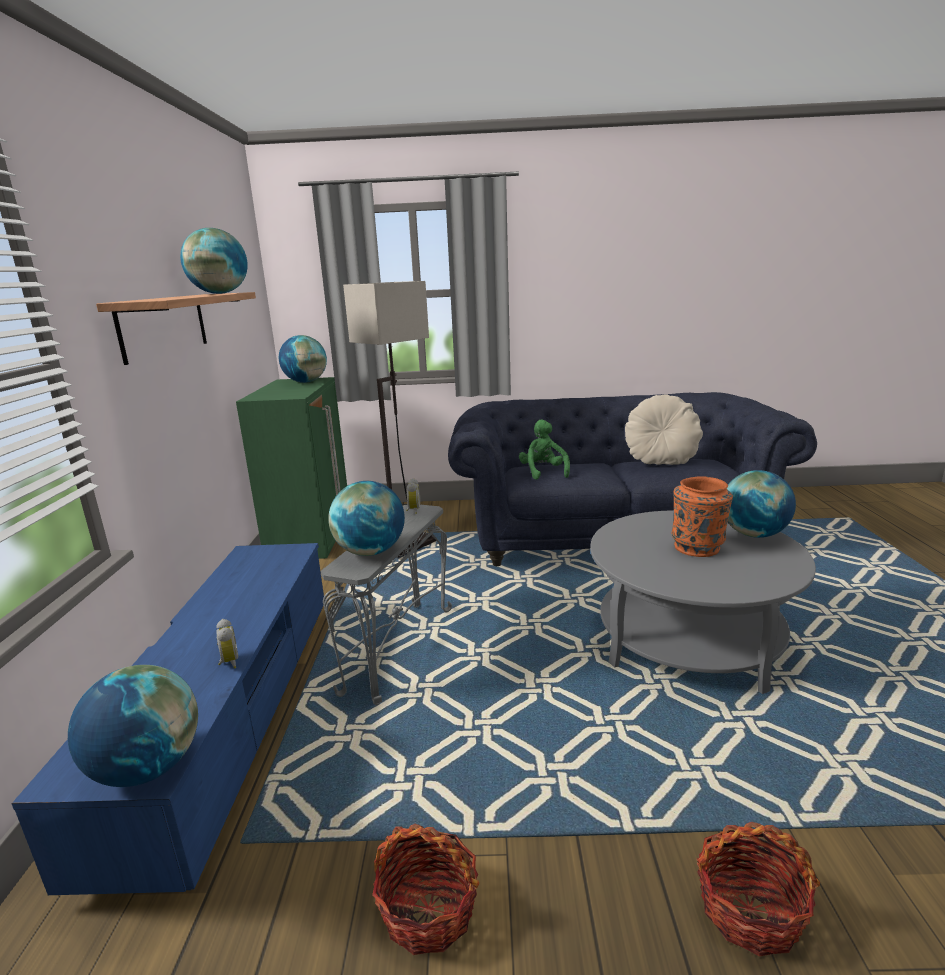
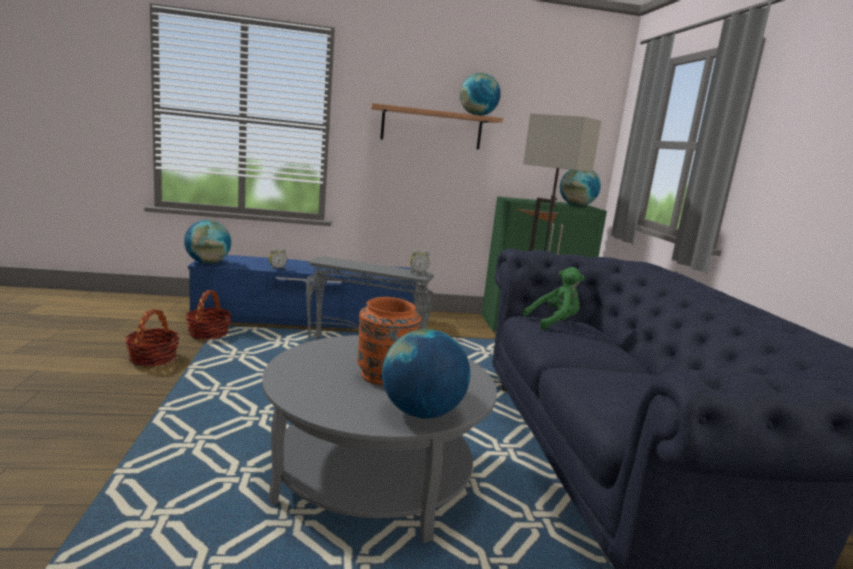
camera: 80 degrees right, 5 degrees down
(370, 552) = (346, 263): globe -> none
(661, 462) = (637, 381): beige pillow -> none
(749, 910) = (77, 437): basket -> basket (208, 333)

